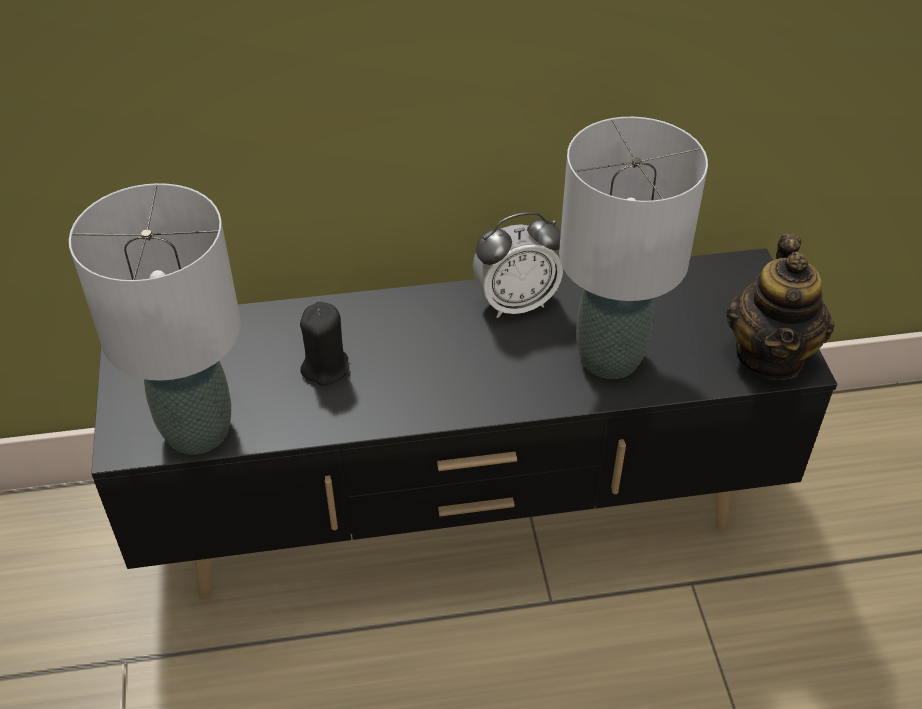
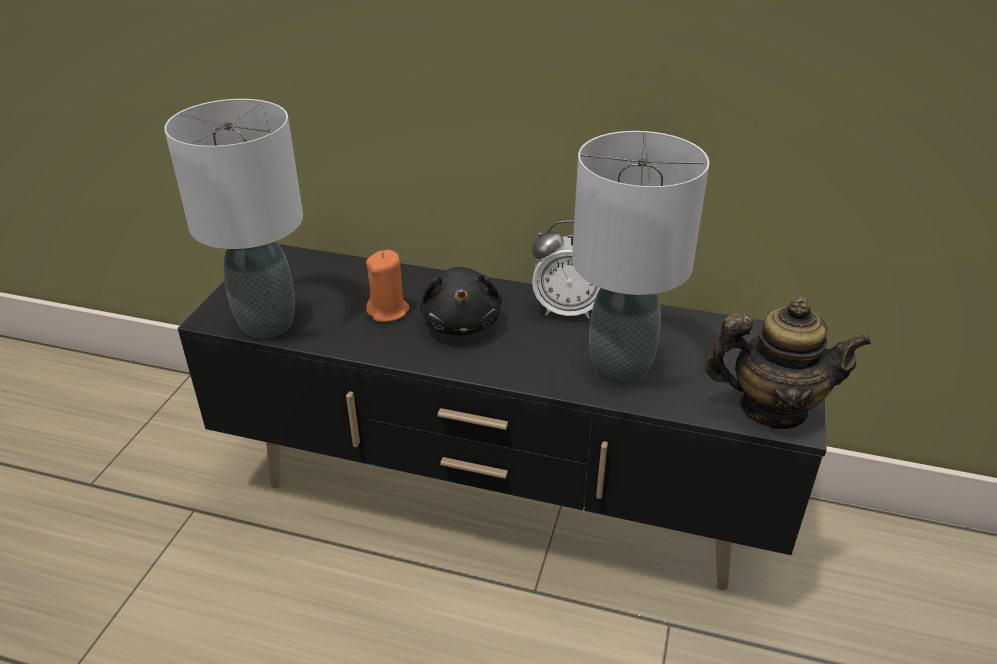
camera: 25 degrees right, 10 degrees down
(326, 367) = (388, 311): black candle -> orange candle
(416, 356) = (462, 323): none -> black plush toy
(770, 355) = (772, 408): teapot -> teapot turned 120 degrees counterclockwise

